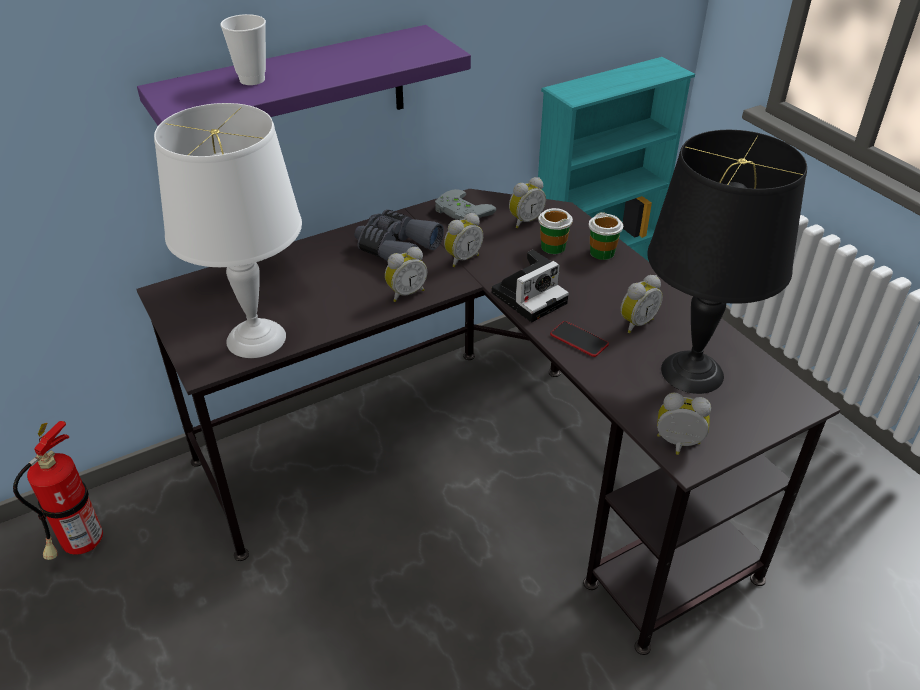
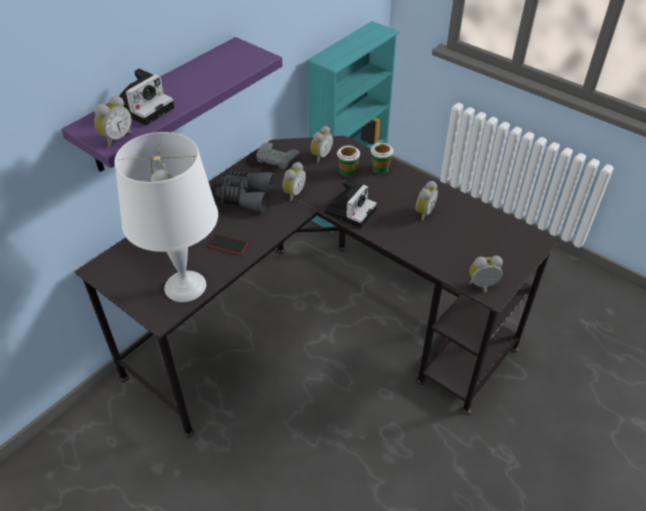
camera: 20 degrees left, 5 degrees up
(80, 546) = (68, 464): fire extinguisher -> none
(252, 80) = (144, 107): cup -> camera
(405, 293) = (269, 227): alarm clock -> alarm clock (116, 138)
(579, 340) = (395, 233): phone -> phone (228, 245)
(692, 371) = (470, 237): black table lamp -> none

